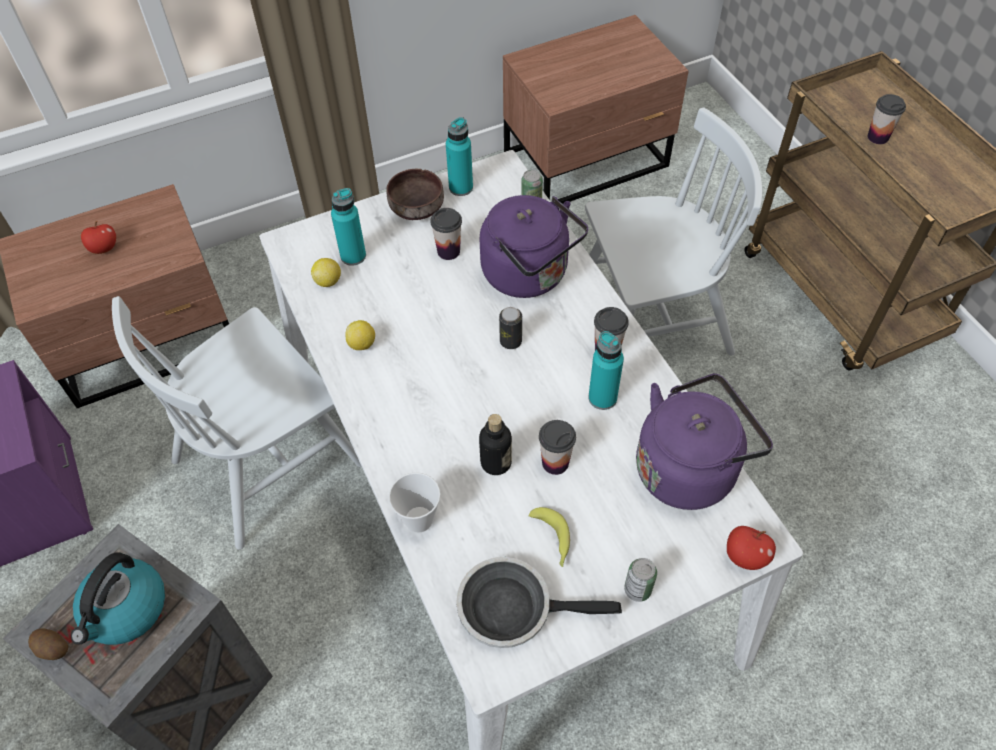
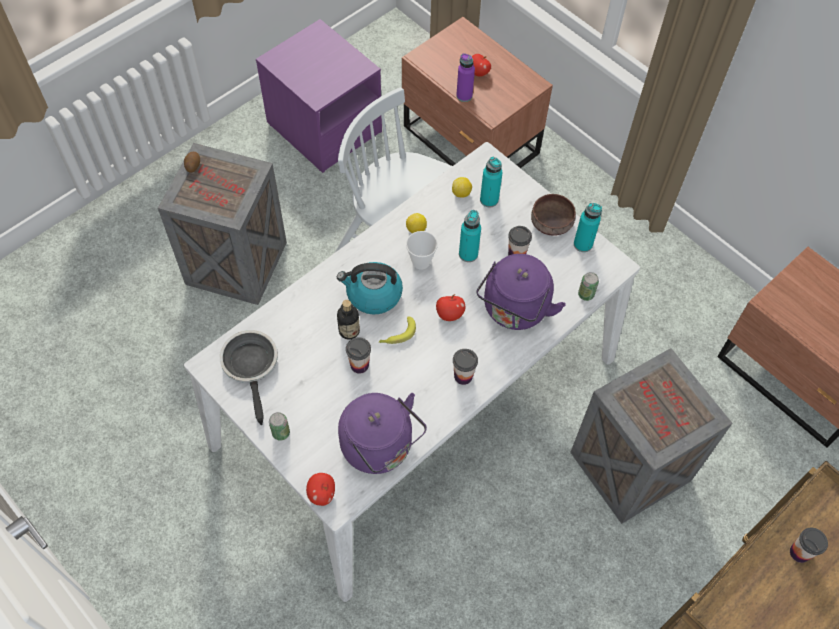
camera: 70 degrees right, 5 degrees up
(125, 610) = (222, 188): kettle -> kettle (373, 295)
(132, 273) = (464, 96): none -> purple bottle
(418, 519) = (296, 300): cup -> cup (421, 262)
(510, 341) = (449, 314): can -> apple
(552, 540) = (302, 376): banana -> banana (397, 335)
(602, 398) = (421, 382): turquoise bottle -> turquoise bottle (468, 254)
(650, 322) = (629, 469): white chair -> crate

